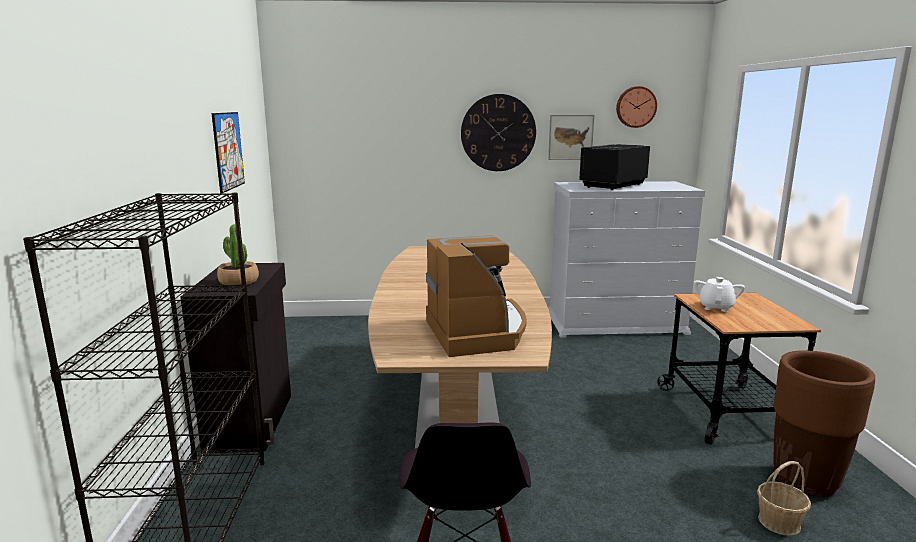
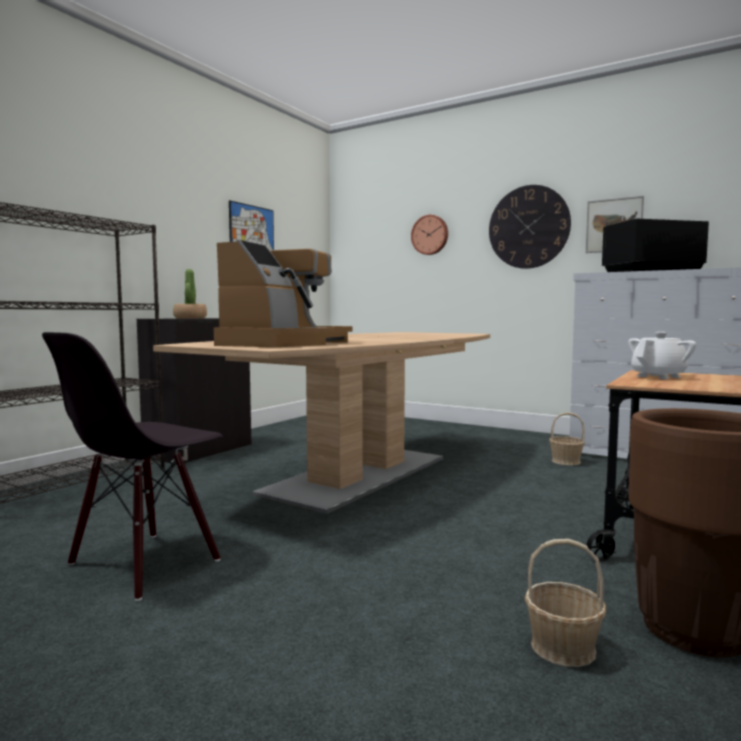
camera: 35 degrees right, 10 degrees down
(572, 346) = (565, 461): none -> basket
(635, 107) = (703, 181): wall clock -> wall clock (430, 235)

